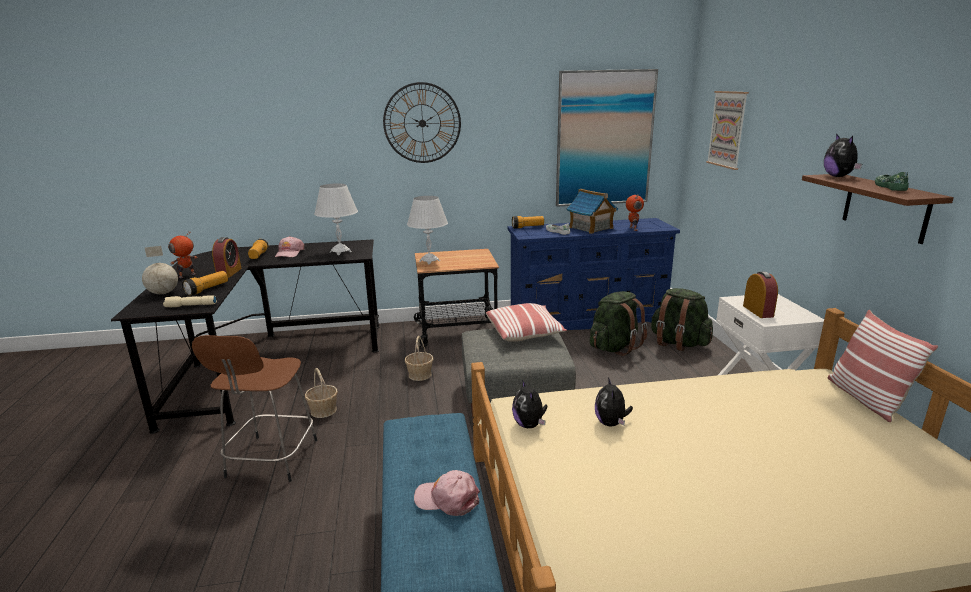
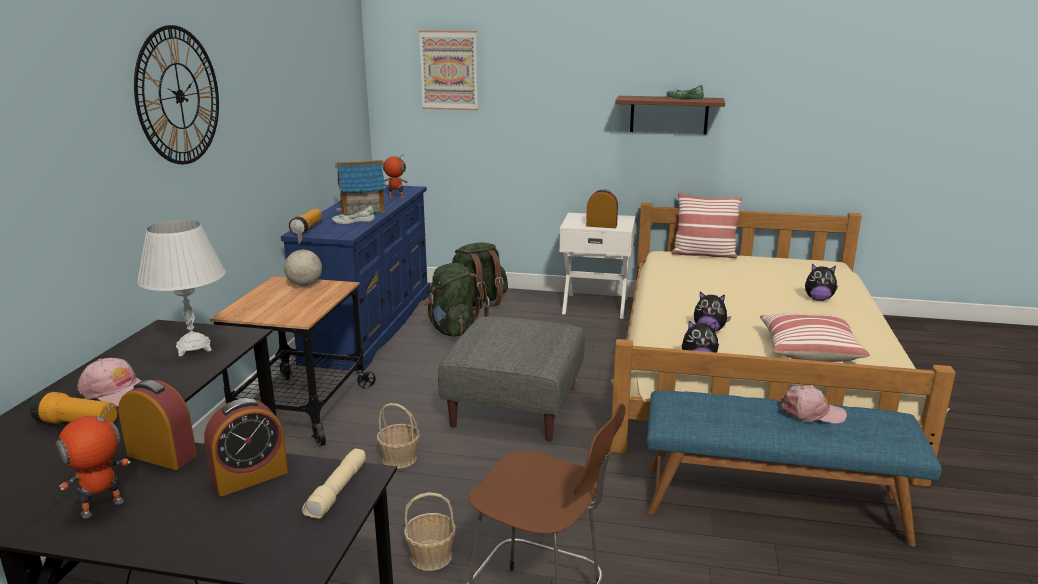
camera: 70 degrees left, 0 degrees up
(163, 293) = (203, 534): globe -> globe (304, 285)
(187, 276) = (103, 509): toy robot -> toy robot turned 75 degrees clockwise
(207, 289) = (250, 477): flashlight -> alarm clock
(429, 261) = (271, 314): white table lamp -> none
(447, 499) = (812, 412): pink cap -> pink cap turned 120 degrees counterclockwise
(525, 333) = (491, 329): pillow -> pillow (808, 350)
(604, 139) = (325, 95): picture -> none
(839, 176) = (633, 97): plush toy -> plush toy (818, 299)

